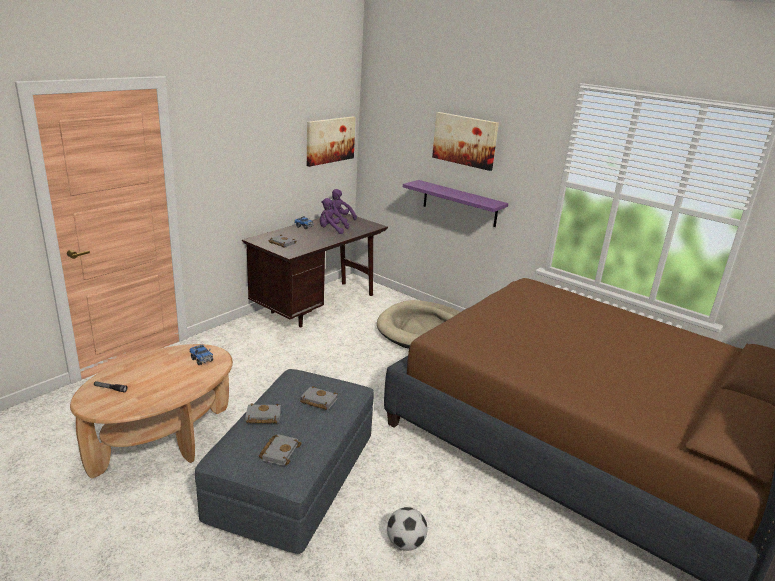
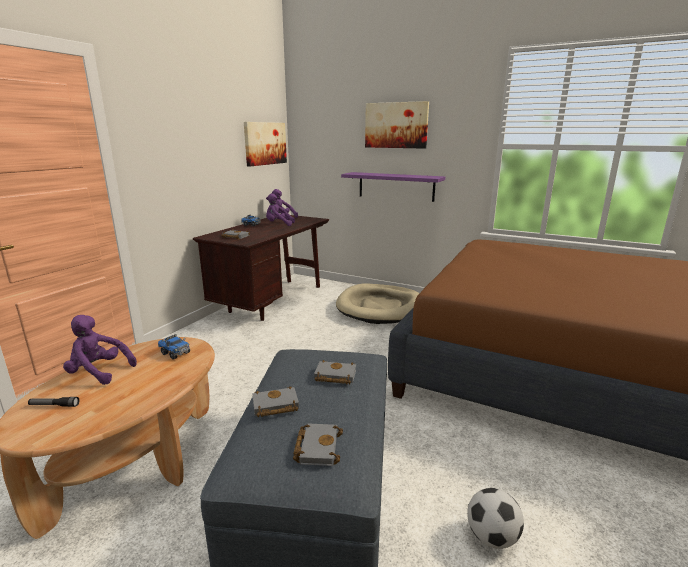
camera: 10 degrees left, 5 degrees down
(143, 367) = (99, 372): none -> purple plush toy

